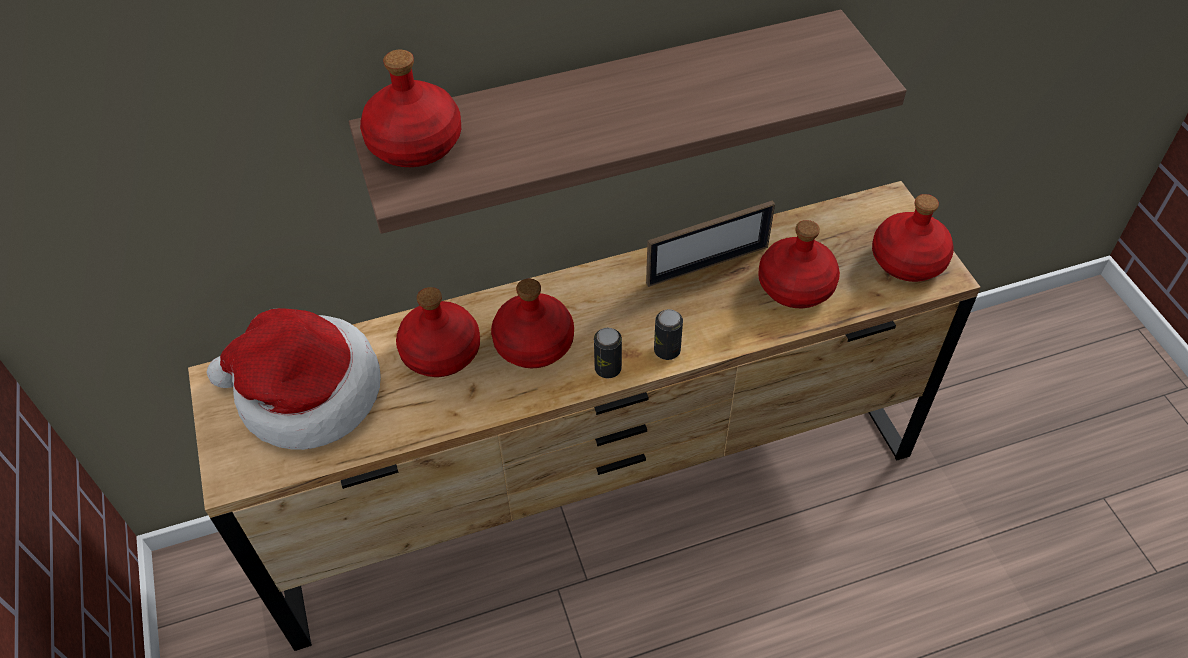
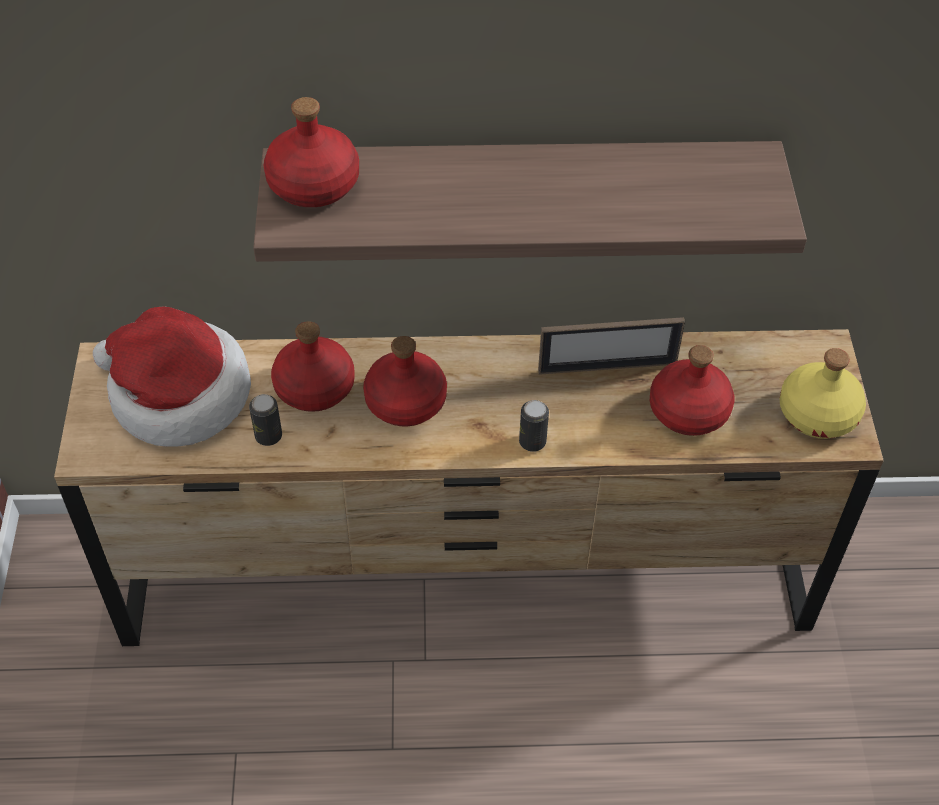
camera: 15 degrees right, 0 degrees up
(608, 368) = (467, 444): can -> can (268, 436)
(909, 260) = (818, 414): red bottle -> yellow bottle

